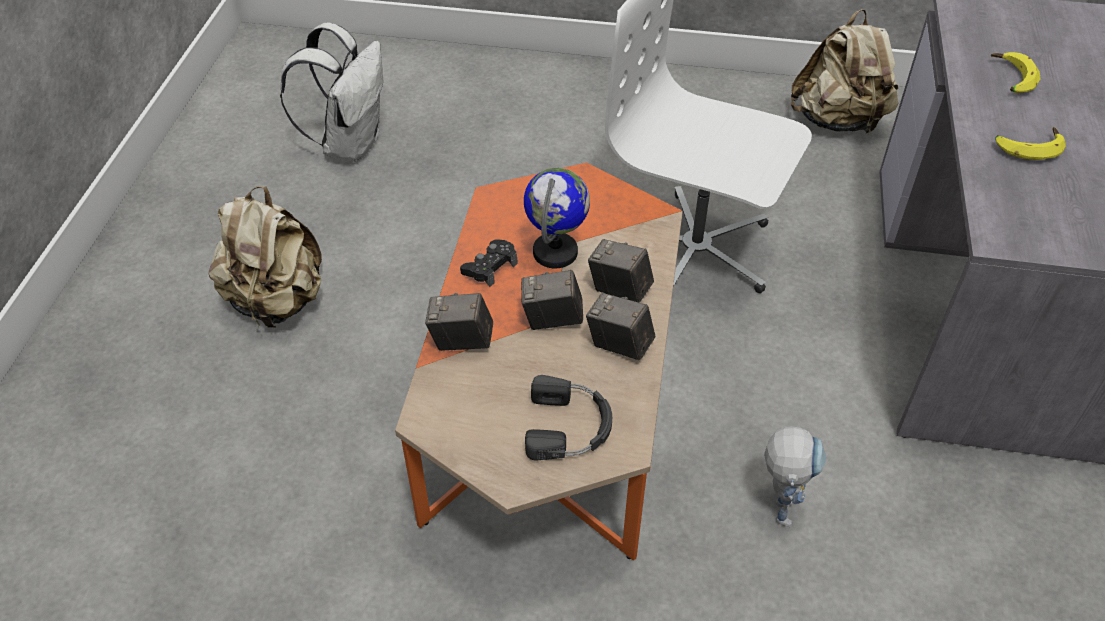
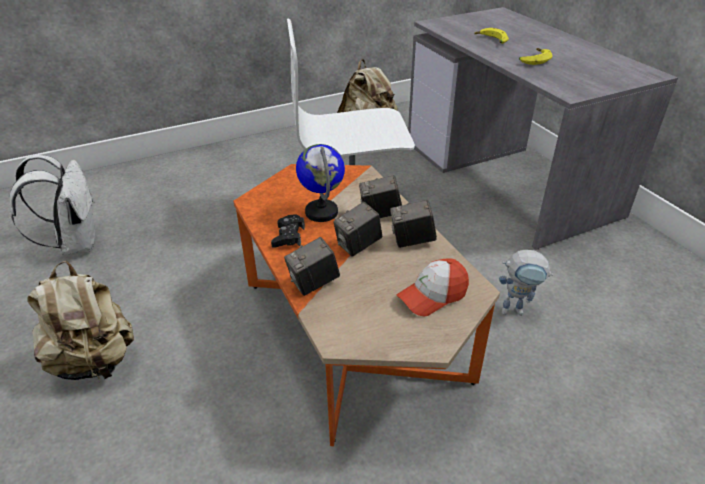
camera: 35 degrees left, 10 degrees down
(570, 426) = (432, 295): black headphones -> cap
(780, 504) = (518, 310): toy robot -> toy robot turned 120 degrees clockwise

